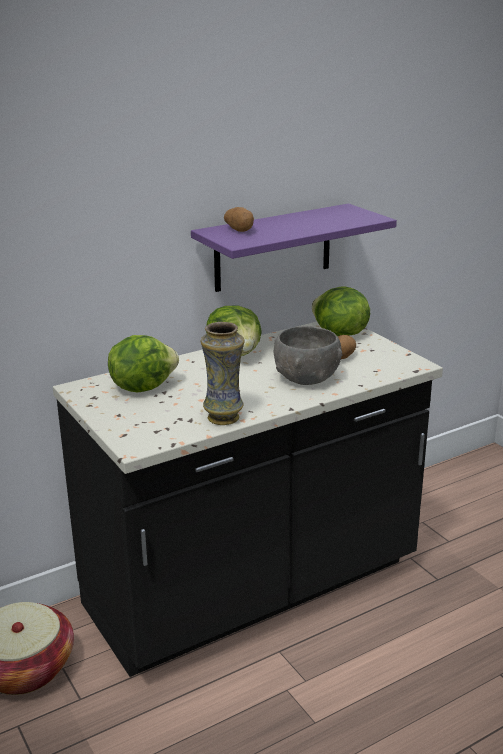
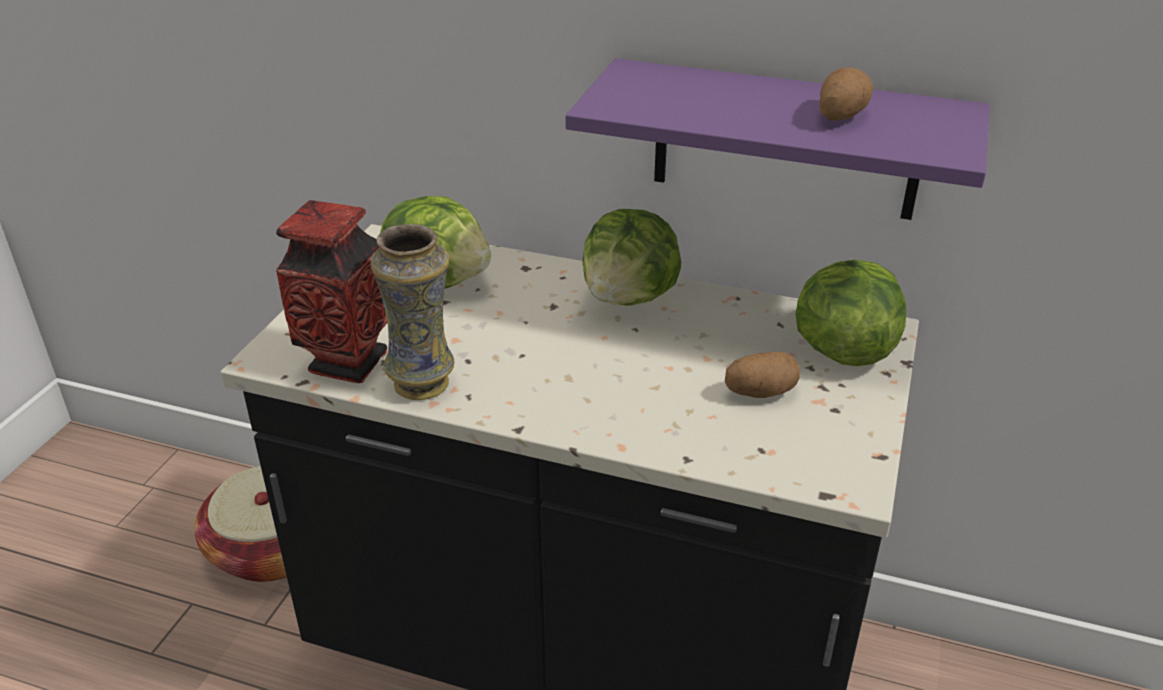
camera: 50 degrees right, 10 degrees up
(175, 429) = (348, 362): none -> vase
(240, 230) = (671, 85): potato -> potato (839, 116)
(306, 377) = (640, 394): grey bowl -> none

